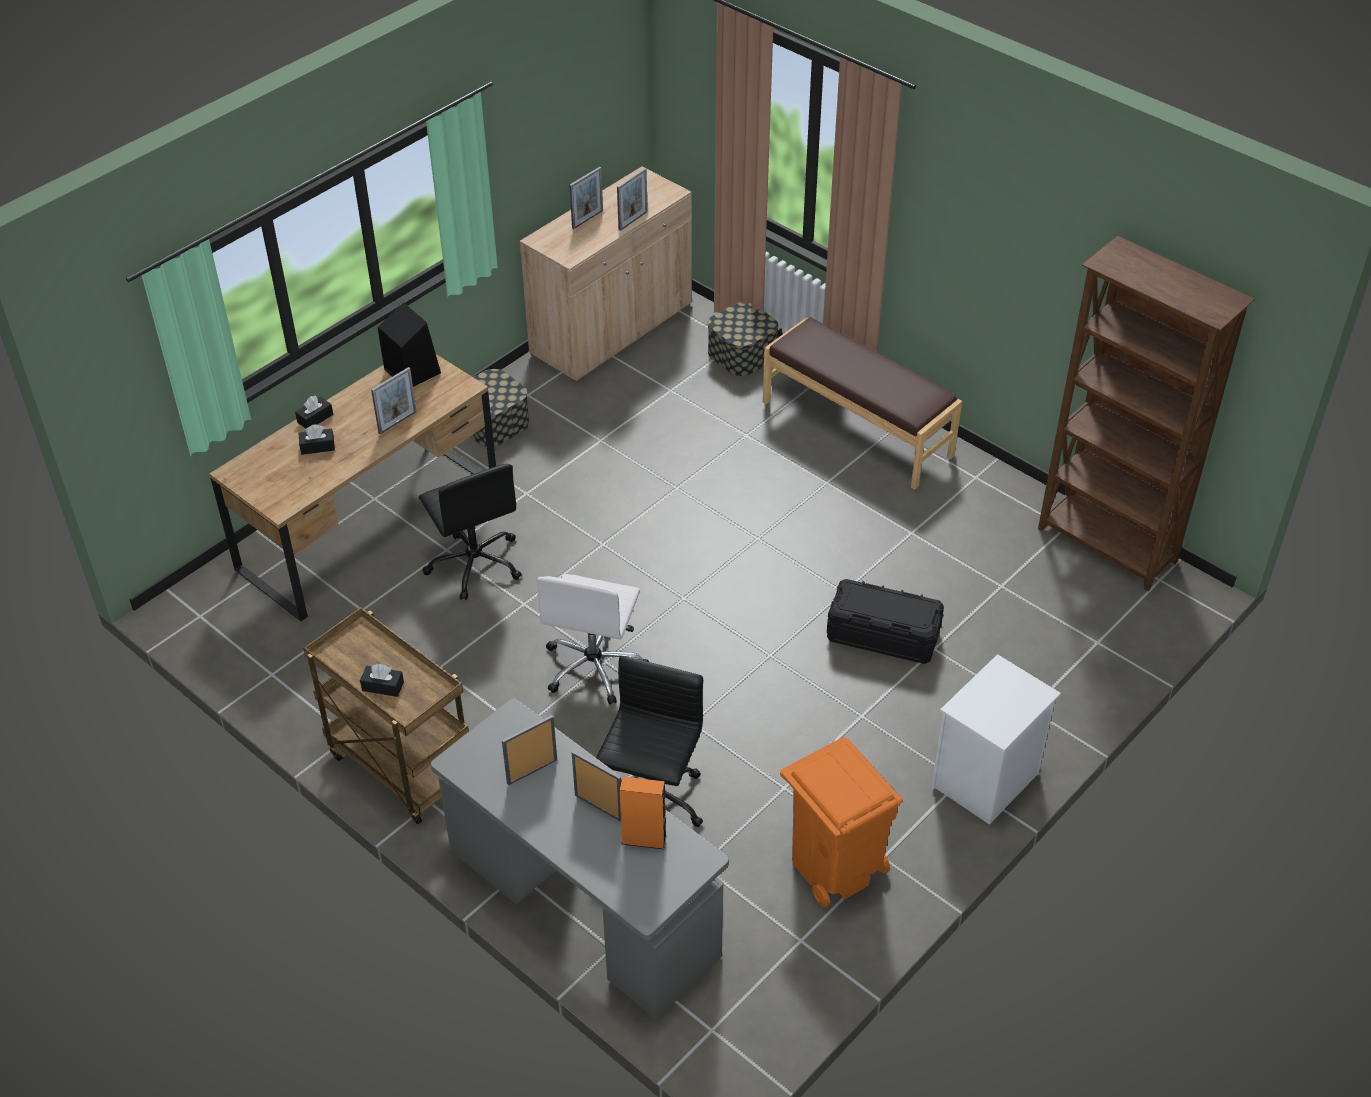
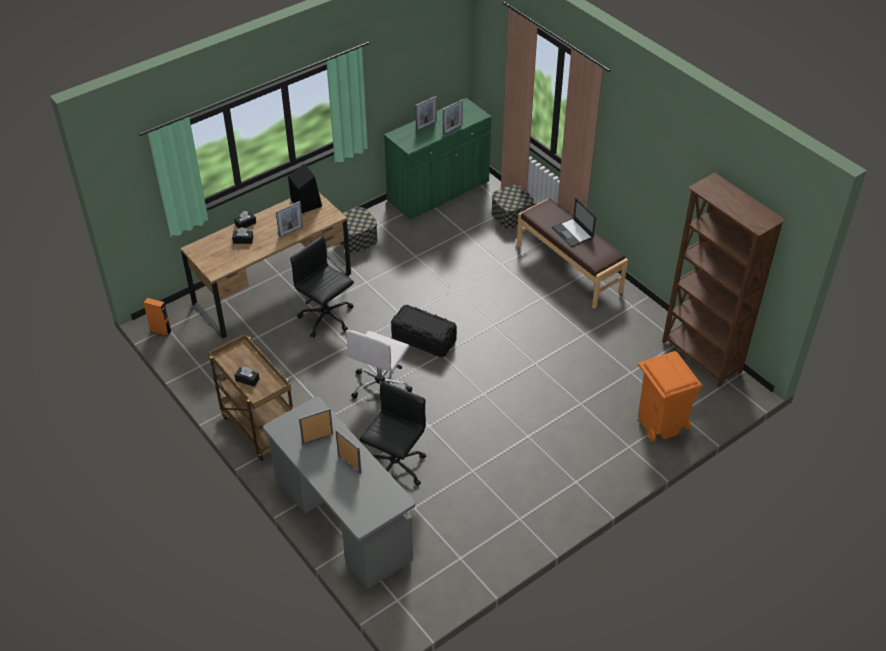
camera: 10 degrees right, 0 degrees up
(475, 563) = (327, 319): black office chair -> black office chair turned 150 degrees clockwise
(612, 329) = (438, 192): beige cabinet -> green cabinet
(644, 839) = (370, 485): orange speaker -> orange speaker (161, 331)
(834, 867) = (490, 520): orange trash can -> orange trash can (660, 423)
(863, 369) = (573, 233): none -> laptop
(883, 635) = (552, 392): black storage box -> black storage box (423, 339)
(986, 782) = (591, 485): white nightstand -> none

